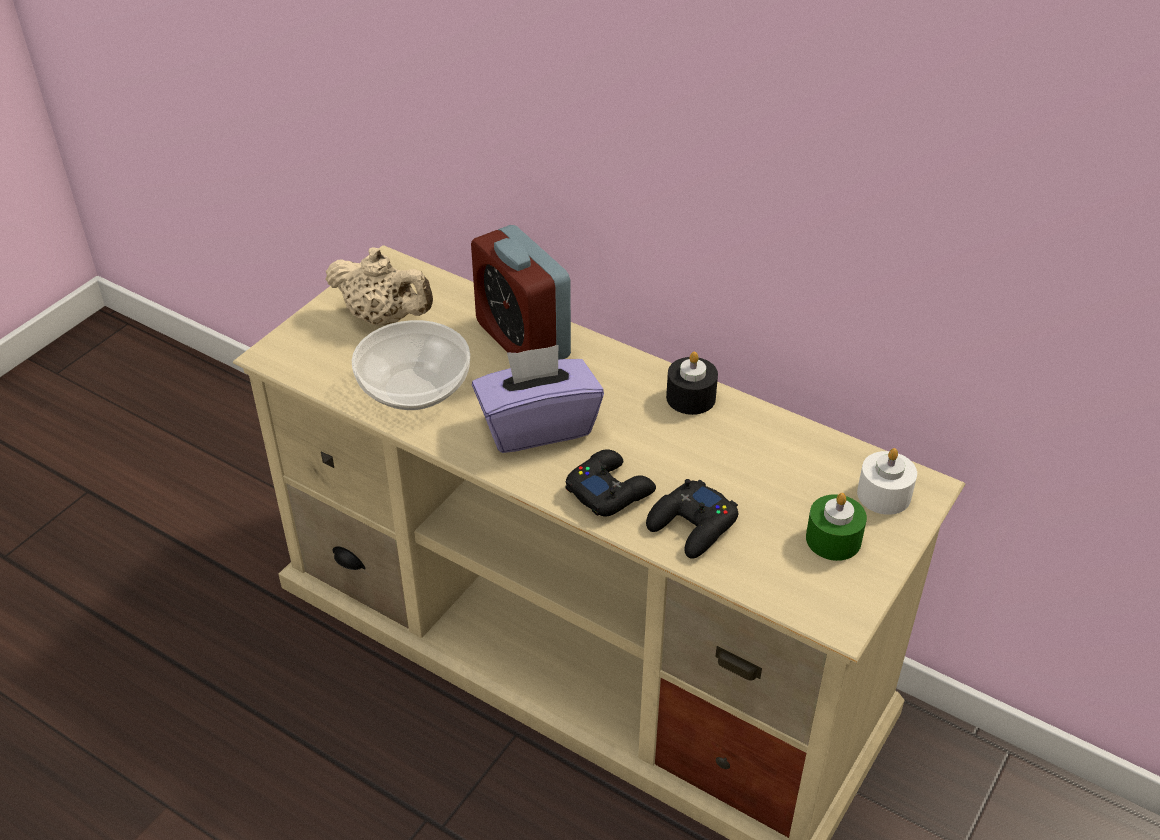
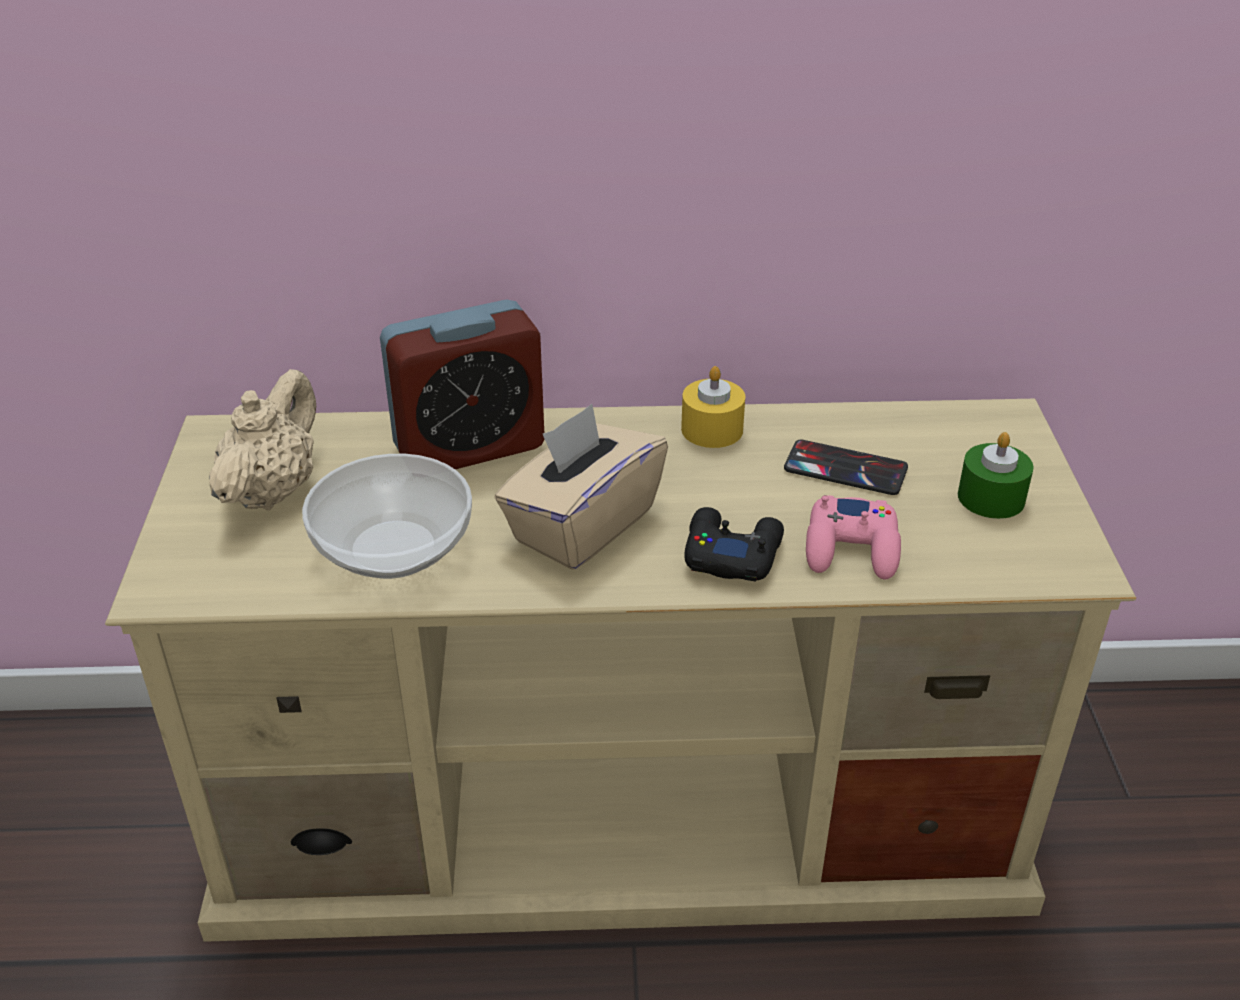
camera: 35 degrees left, 5 degrees down
(384, 318) = (273, 490): beige teapot -> beige teapot turned 60 degrees counterclockwise
(522, 340) = (469, 447): alarm clock -> alarm clock turned 45 degrees counterclockwise
(537, 426) = (582, 525): purple tissue box -> beige tissue box
(691, 397) = (712, 429): black candle -> yellow candle
(692, 526) = (852, 548): black game controller -> pink game controller
(752, 468) = (845, 468): none -> phone
(884, 495) = (986, 438): white candle -> none

